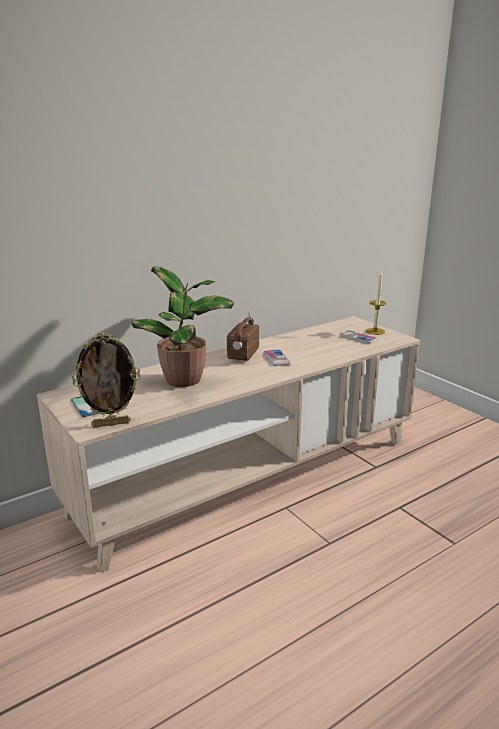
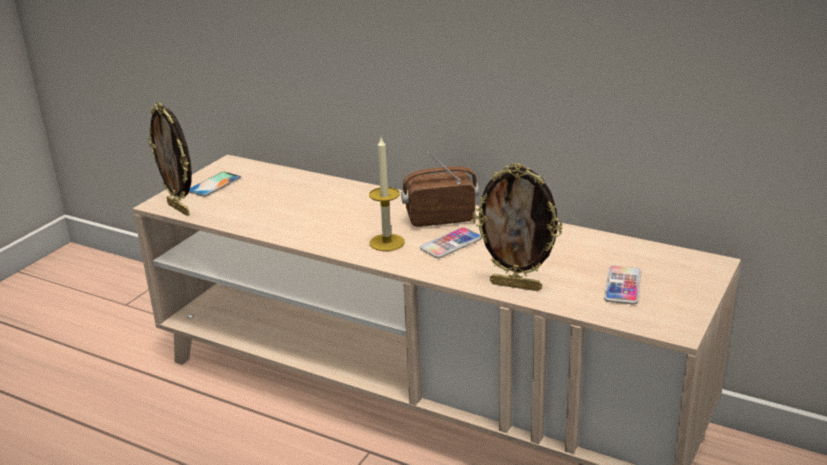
camera: 65 degrees right, 5 degrees up
(186, 380) = (321, 210): potted plant -> none
(337, 355) = (516, 285): none -> picture frame
(375, 331) = (679, 295): candle -> candle (387, 242)

